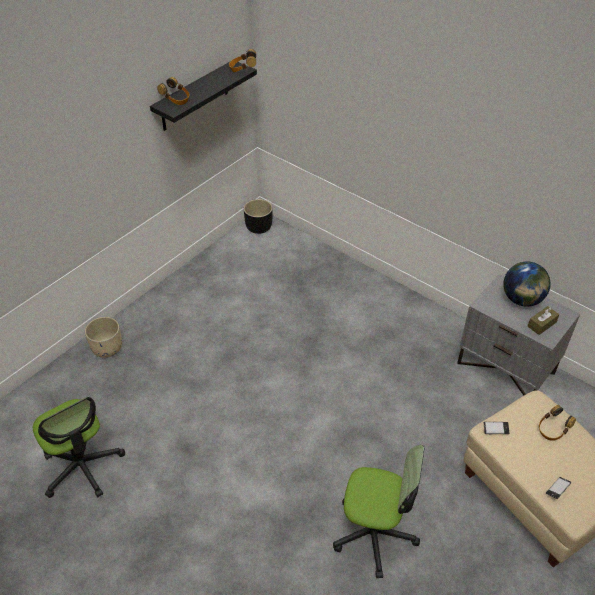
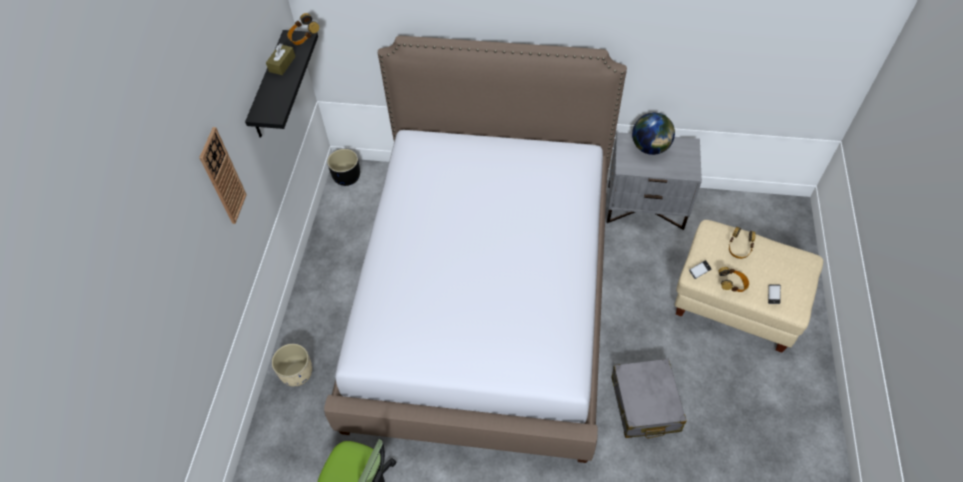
camera: 30 degrees left, 10 degrees up
(101, 134) = (223, 177): none -> wall clock
(176, 100) = (267, 103): headphones -> headphones (732, 285)
(298, 368) = (484, 297): none -> bed
(374, 534) = (645, 404): office chair -> grey suitcase
(542, 324) = (679, 162): brown tissue box -> brown tissue box (282, 64)

